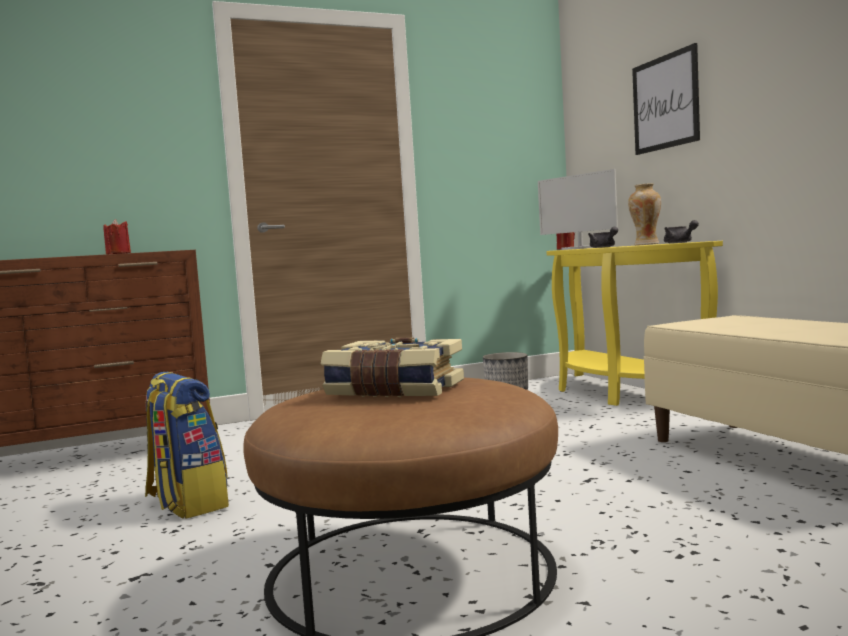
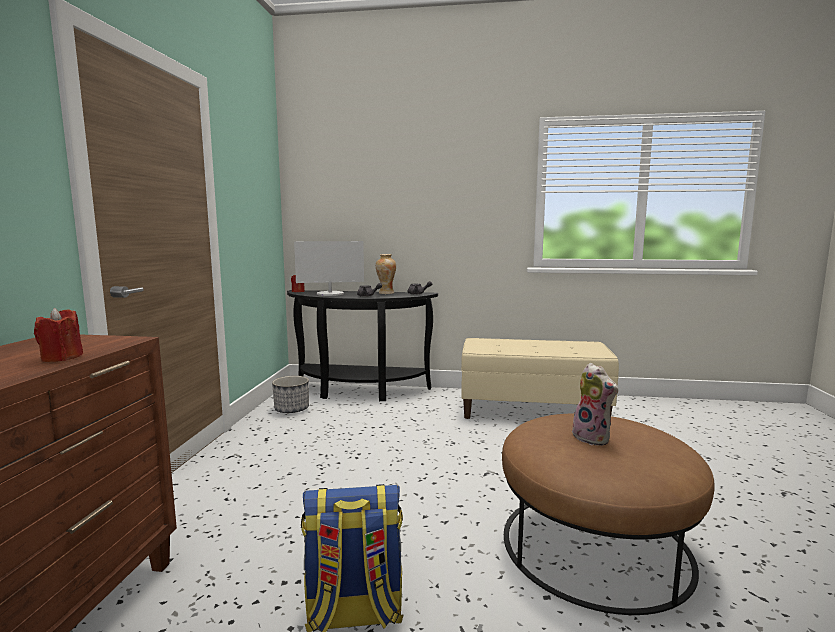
camera: 60 degrees left, 5 degrees up
(394, 391) = (593, 438): book -> plush toy
(615, 392) = (359, 391): yellow console table -> black console table
(665, 102) = (393, 201): picture -> none

